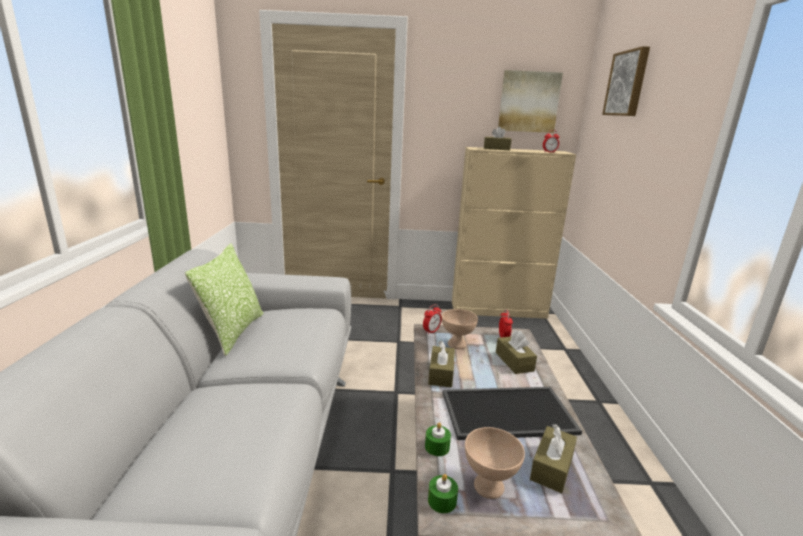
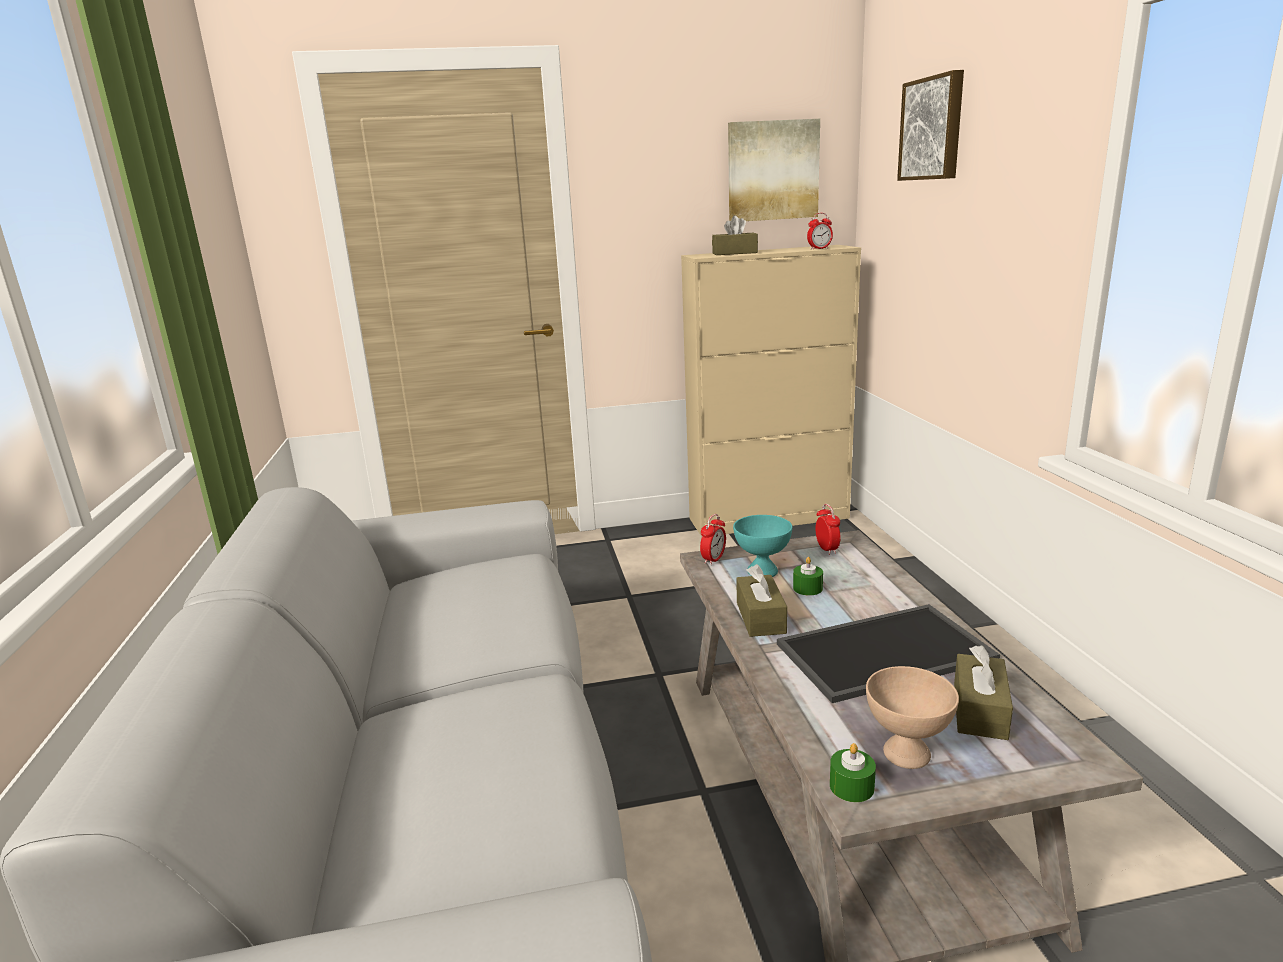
camera: 10 degrees left, 0 degrees up
(233, 332) = (383, 620): pillow -> none
(437, 447) = (807, 718): green candle -> green candle (807, 588)
(457, 344) = (763, 572): beige bowl -> turquoise bowl
(514, 361) = (859, 580): brown tissue box -> none

